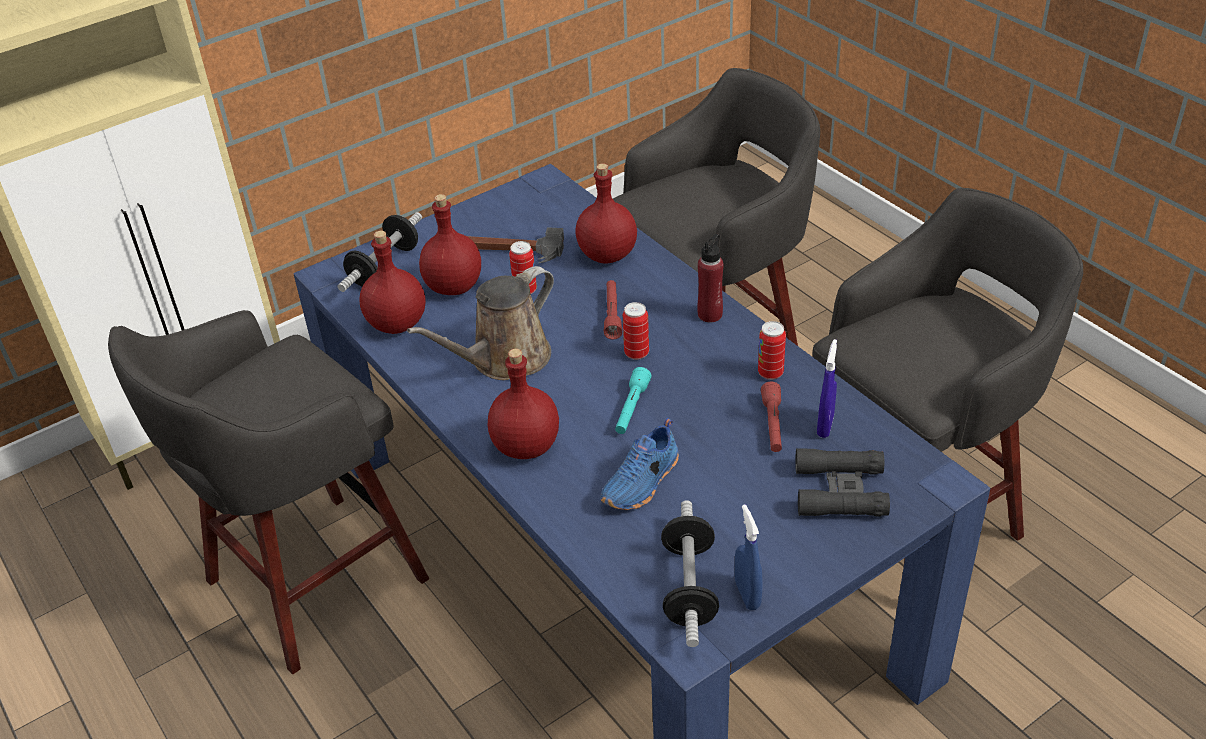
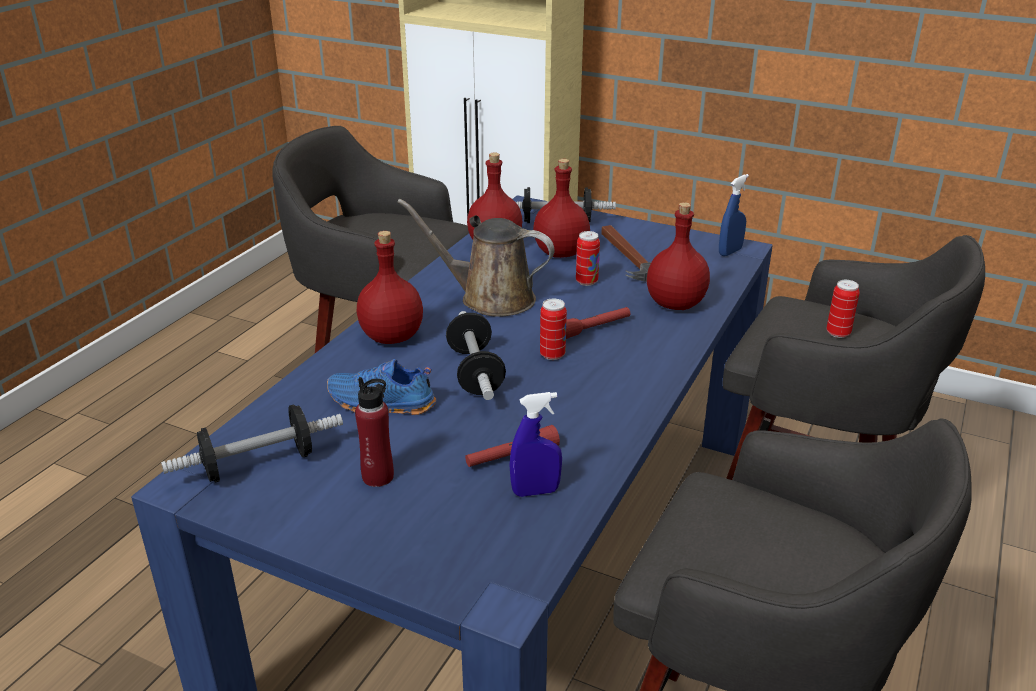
camera: 60 degrees right, 10 degrees down
(631, 408) = (475, 372): turquoise flashlight -> dumbbell
(710, 314) = (645, 378): red bottle -> red bottle (378, 476)
(747, 595) = (263, 501): blue spray bottle -> blue spray bottle (730, 252)
(770, 373) = (589, 436): can -> can (838, 333)
(840, 491) = (441, 526): black binoculars -> none

